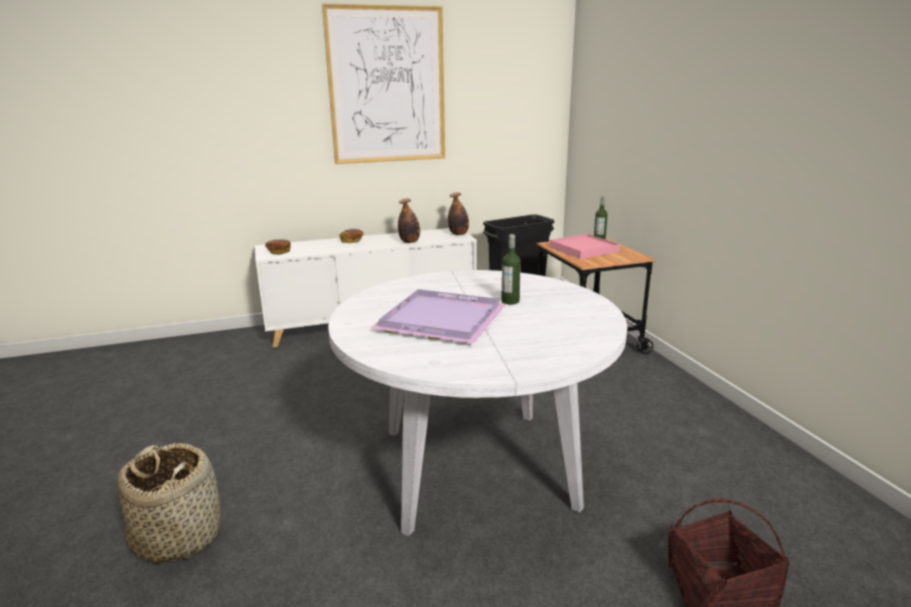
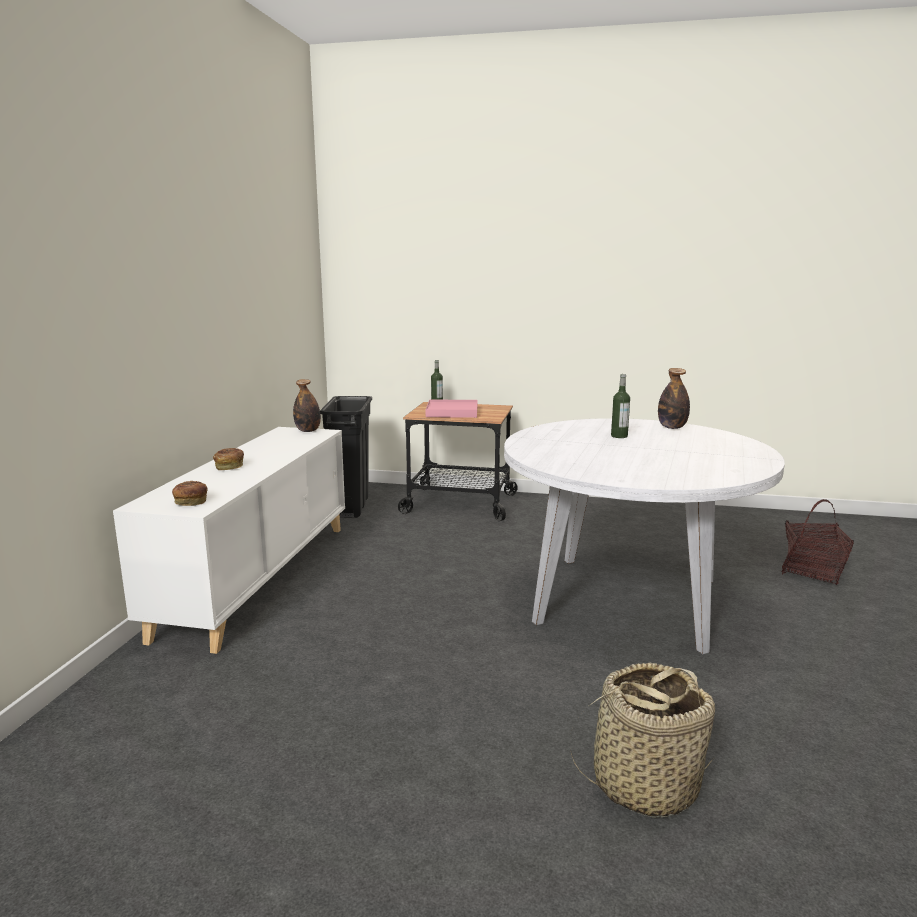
camera: 60 degrees left, 5 degrees down
(387, 86) = (210, 247): picture -> none
(409, 242) = (293, 448): bottle -> bottle (672, 427)
(444, 319) = (643, 456): purple tray -> none

